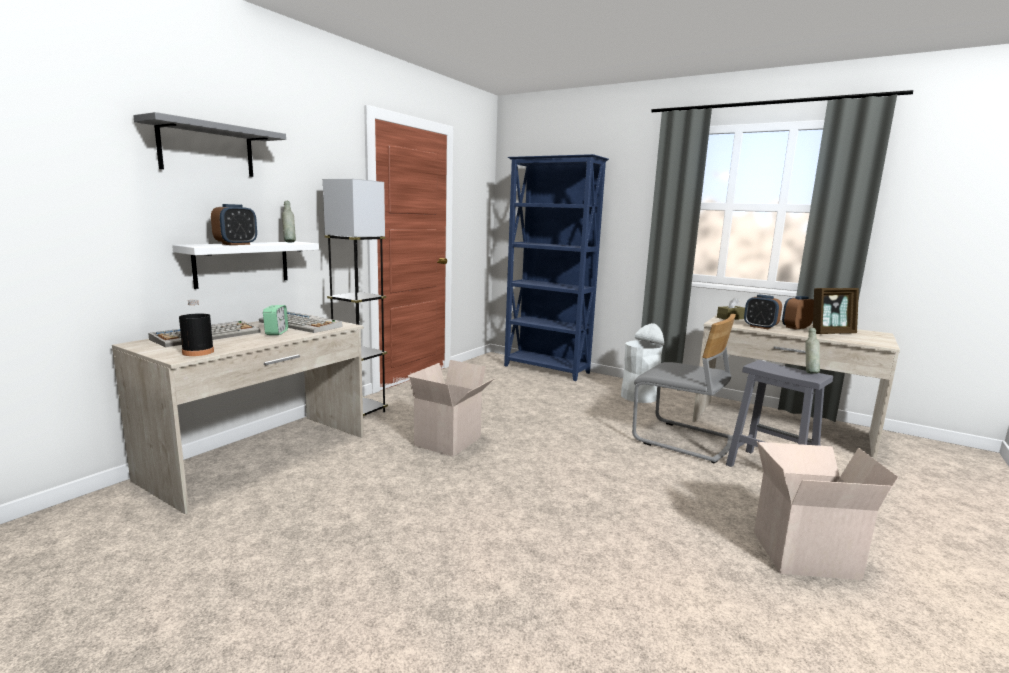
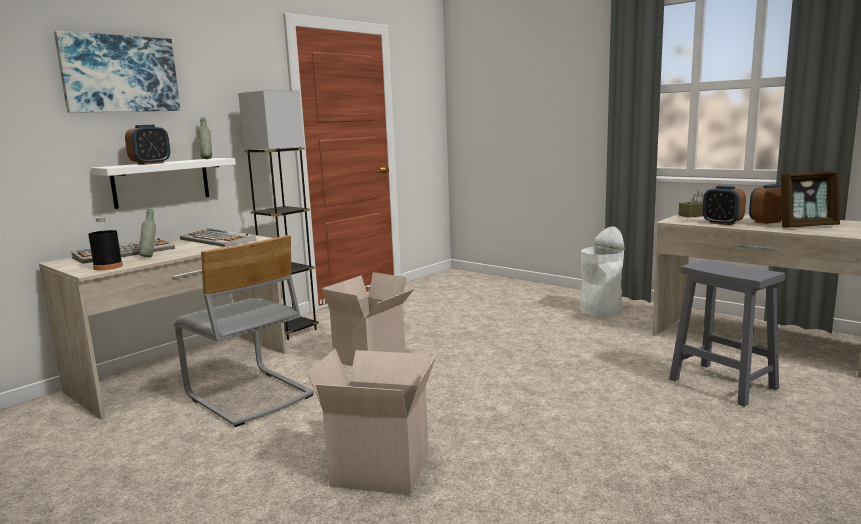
camera: 10 degrees right, 0 degrees up
(207, 149) = (120, 74): grey shelf -> picture
(276, 332) = (189, 248): alarm clock -> none
(546, 370) = (506, 284): blue bookcase -> none
(682, 440) = (630, 354): grey chair -> grey chair (248, 396)
(804, 553) = (717, 467): cardboard box -> cardboard box (383, 469)
(809, 372) = (757, 270): grey bottle -> grey bottle (150, 256)

